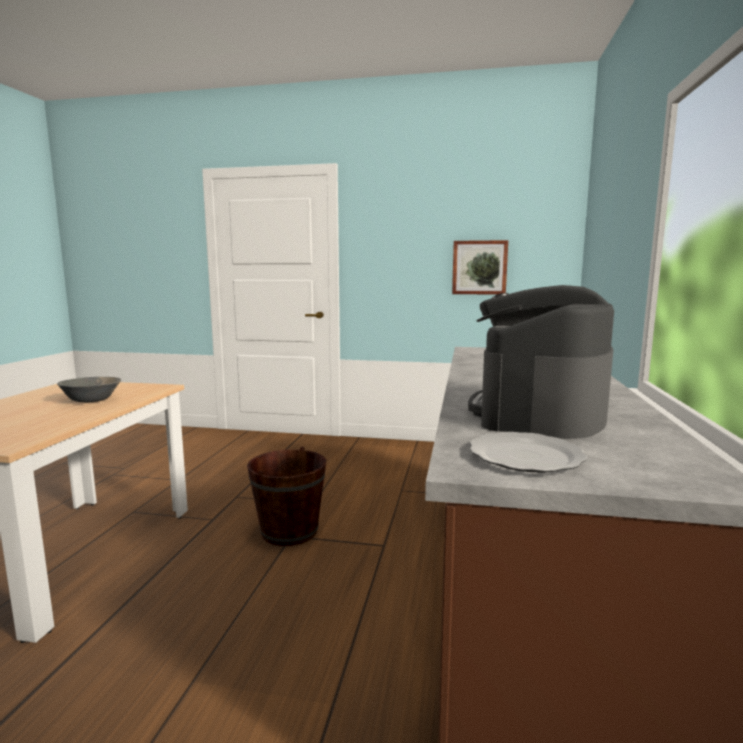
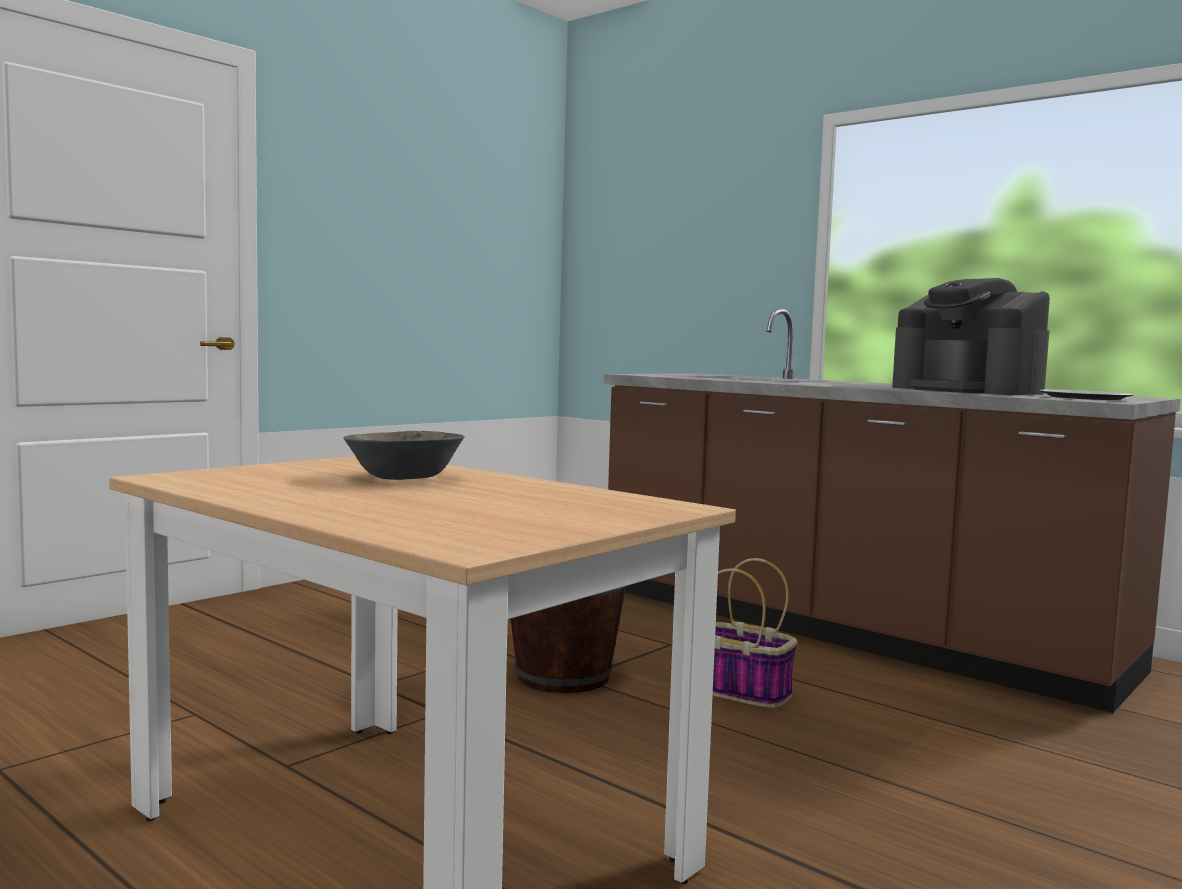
camera: 60 degrees left, 5 degrees down
(315, 591) = (738, 692): none -> basket
(479, 267) = (462, 271): picture -> none

